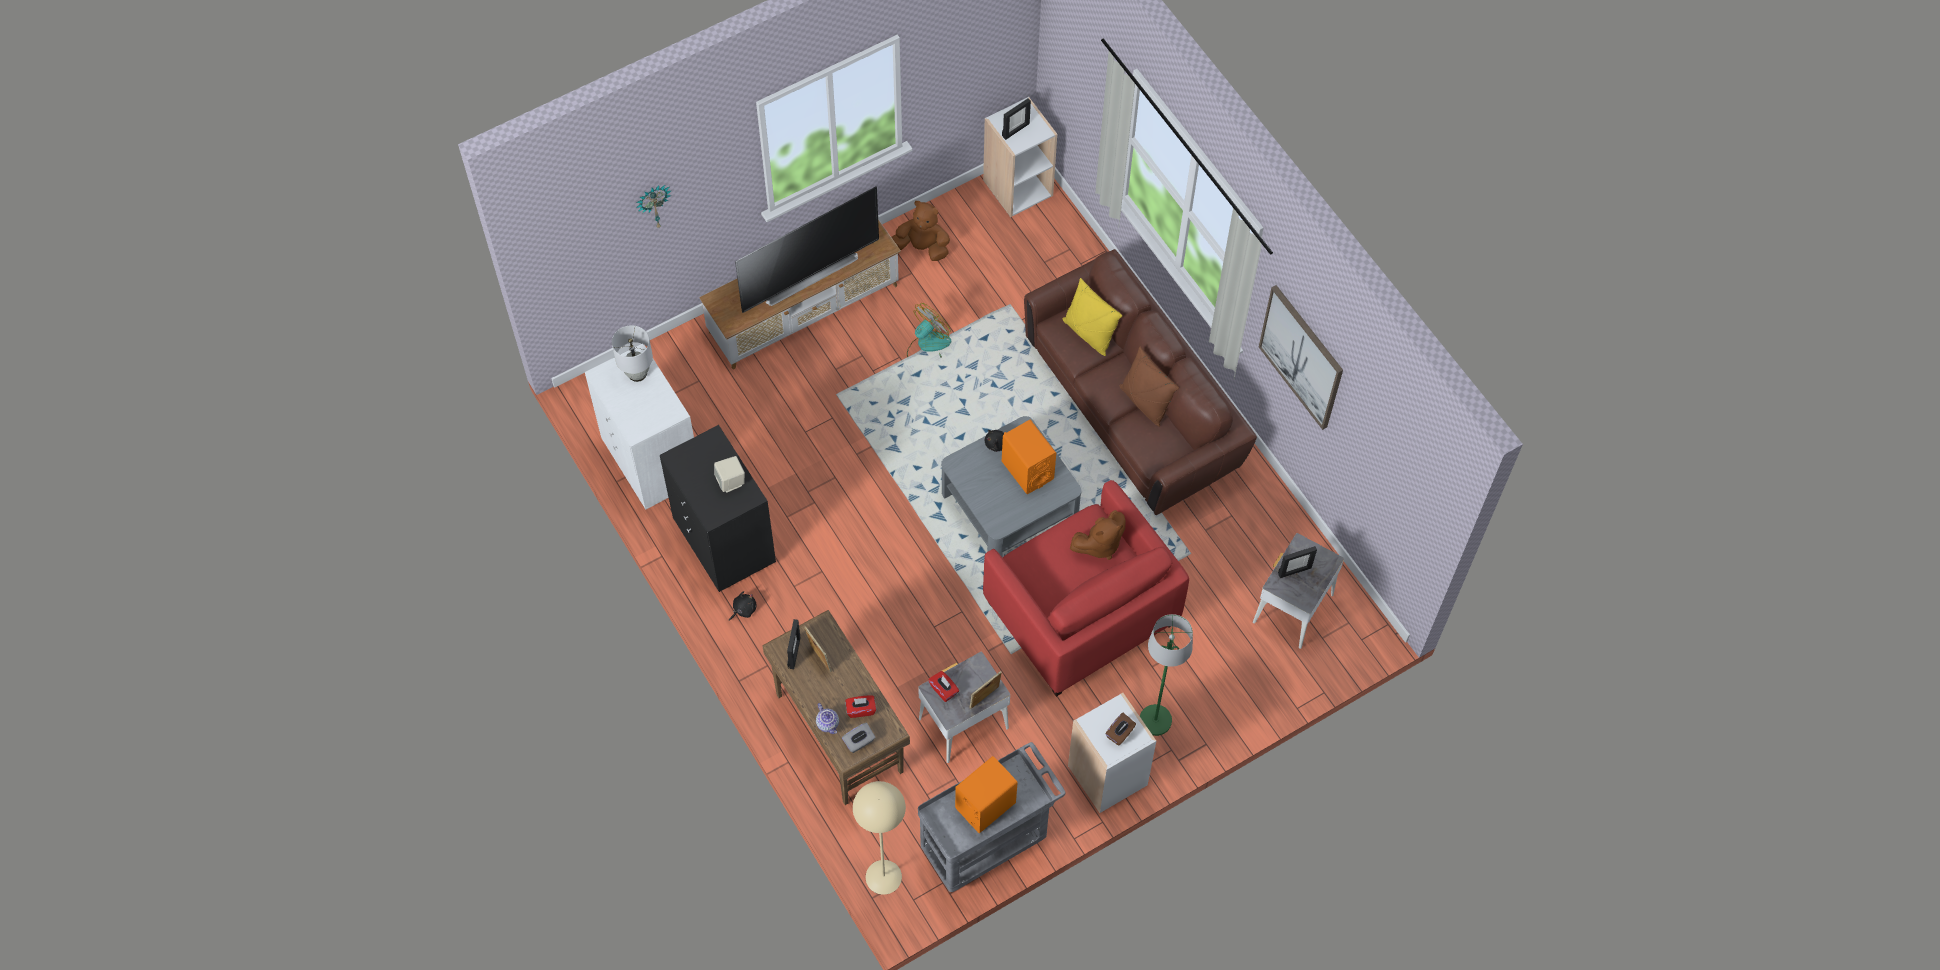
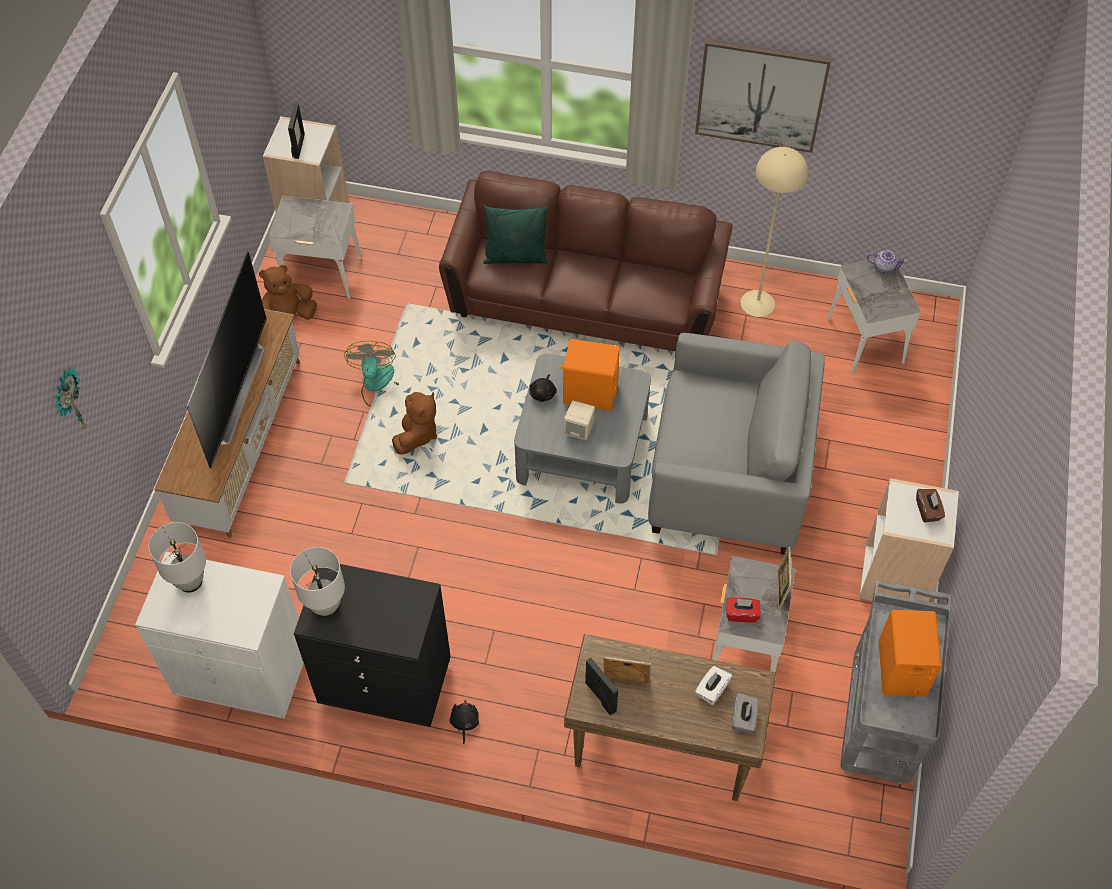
camera: 45 degrees left, 5 degrees down
(692, 455) = (326, 606): none -> white table lamp
(731, 481) = (388, 597): beige speaker -> beige speaker (579, 430)
(828, 723) = (700, 728): teapot -> teapot (884, 267)
(861, 709) = (712, 690): red tissue box -> white tissue box
(884, 877) = (836, 828): beige floor lamp -> beige floor lamp (757, 303)
(978, 234) = (323, 274): none -> side table
(1080, 612) = (728, 477): red armchair -> grey armchair
(1089, 333) = (516, 257): yellow pillow -> green pillow
(1099, 544) = (717, 395): brown plush toy -> brown plush toy (417, 434)
(1145, 402) = (617, 271): brown pillow -> none
(1155, 720) = (876, 504): green floor lamp -> none
(1294, 570) = (872, 292): picture frame -> none

